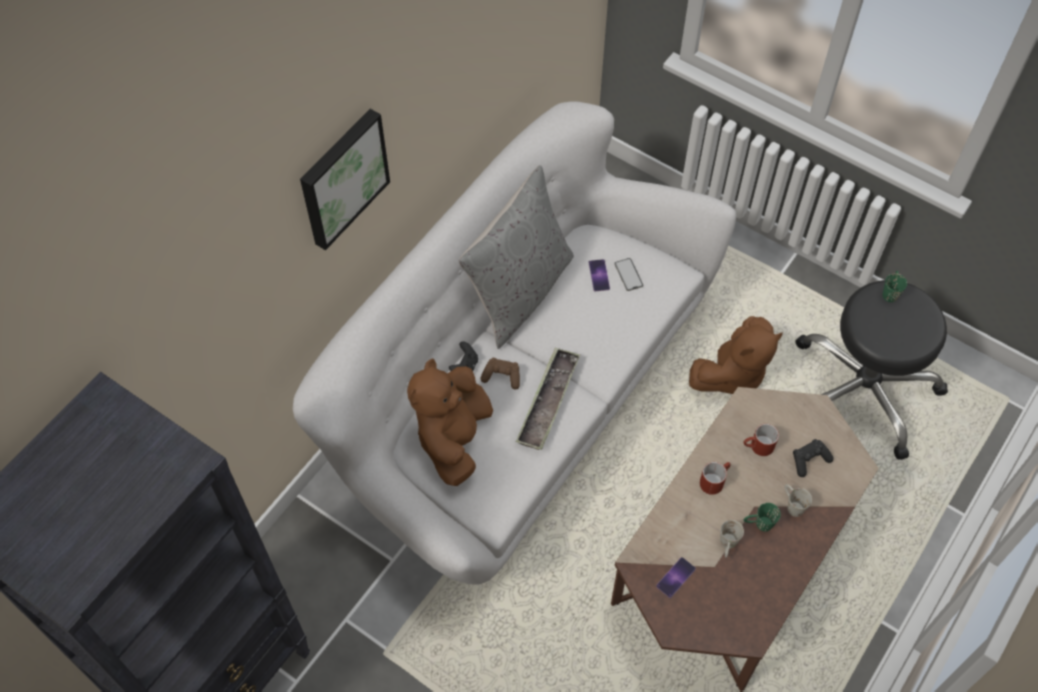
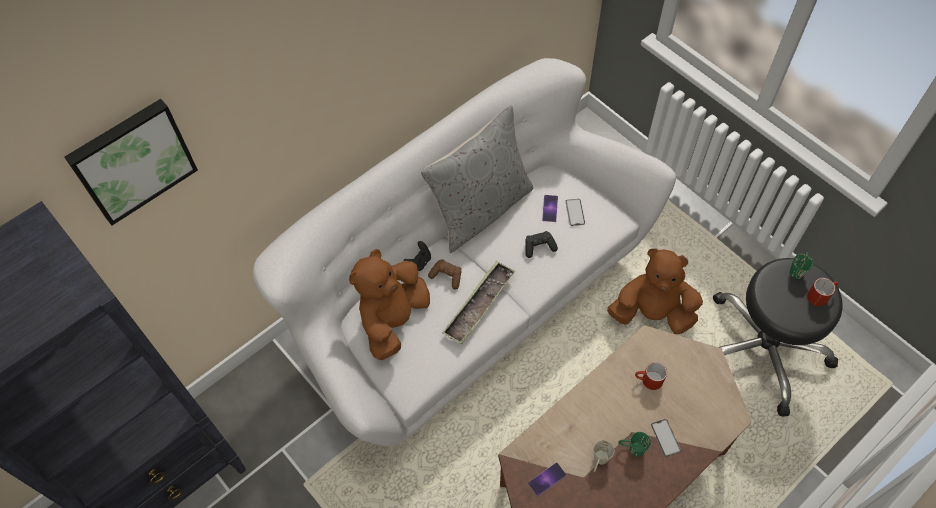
camera: 15 degrees right, 0 degrees up
(342, 177) = (314, 78): picture -> picture (132, 160)
(714, 480) = (602, 401): red mug -> red mug (820, 295)
(732, 374) = (652, 313): brown plush toy -> brown plush toy turned 150 degrees counterclockwise
(792, 504) = (665, 437): white mug -> phone
(809, 460) = (690, 402): black game controller -> black game controller (539, 247)

